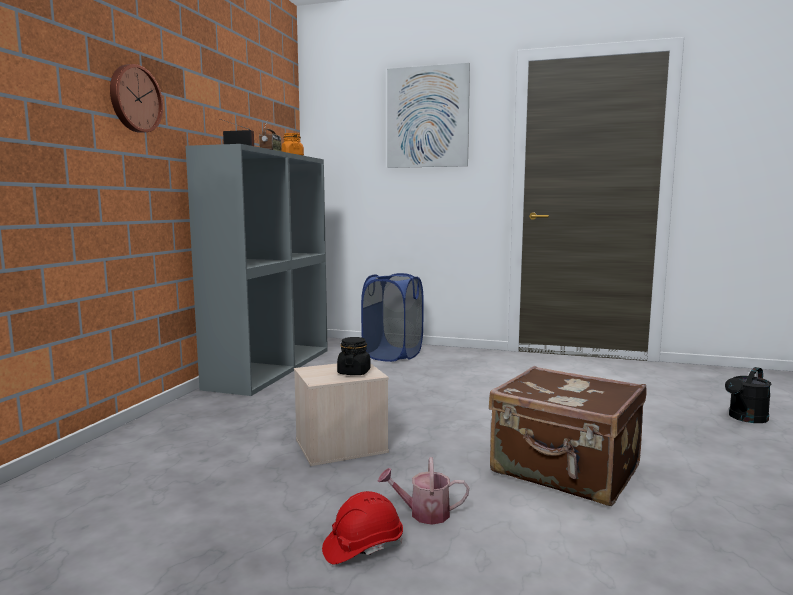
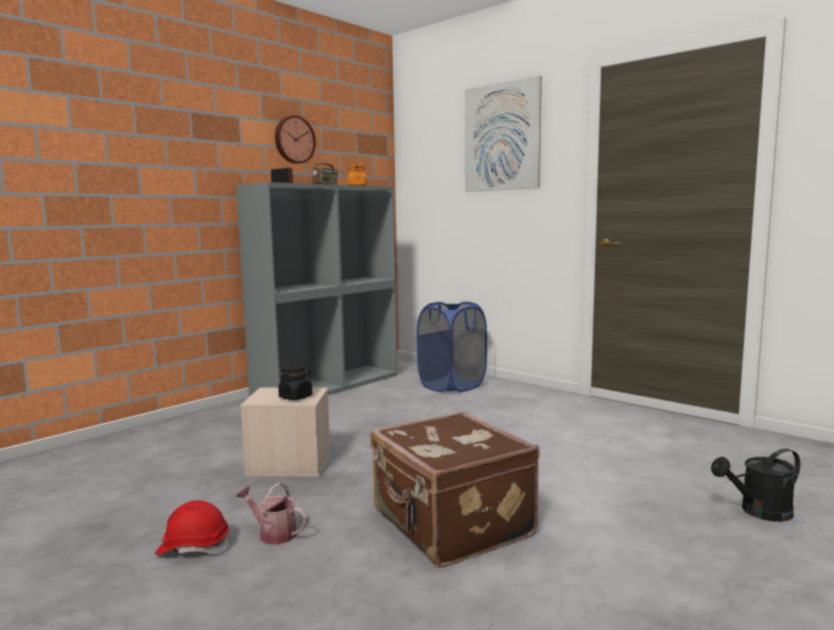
camera: 25 degrees right, 0 degrees up
(134, 99) = (181, 150): wall clock -> wall clock (294, 140)

